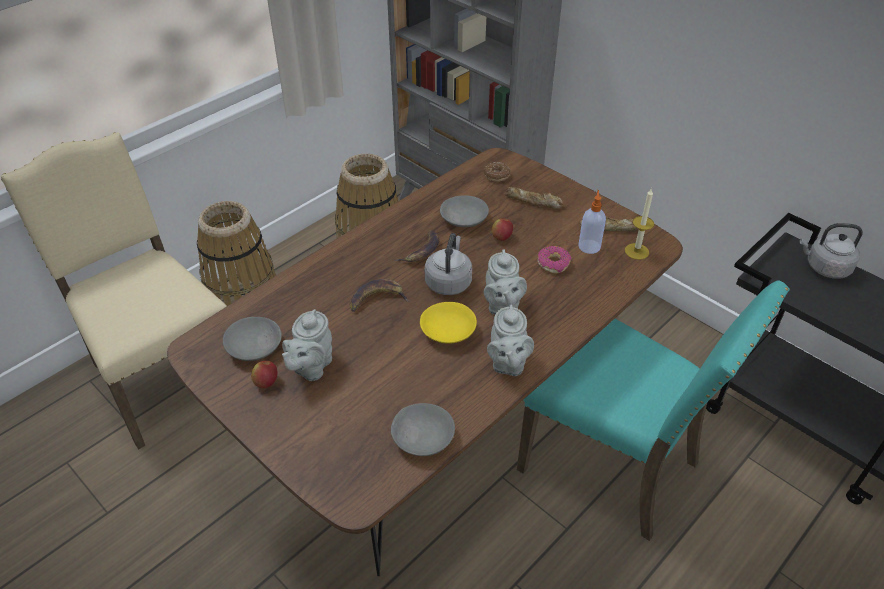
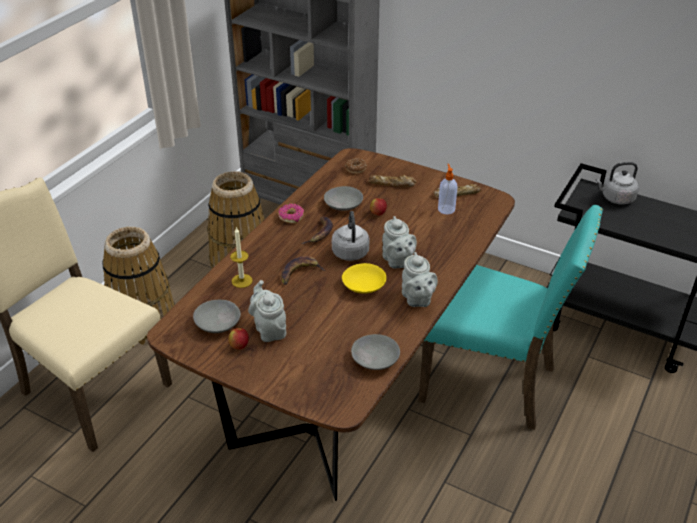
camera: 15 degrees left, 5 degrees down
(311, 367) = (269, 329): grey teapot -> grey teapot turned 150 degrees clockwise
(553, 263) = (424, 225): donut -> donut (291, 217)
(636, 251) = (482, 207): candle -> candle (242, 281)

